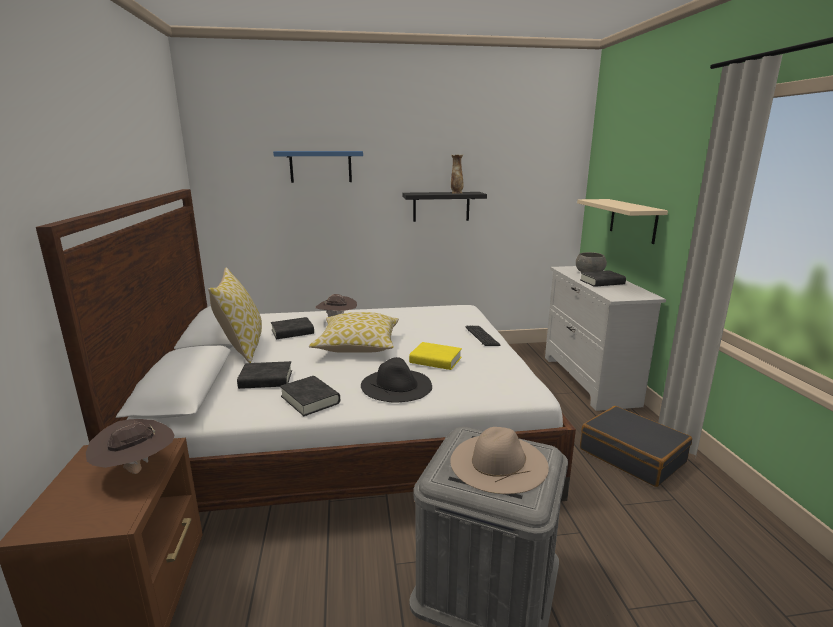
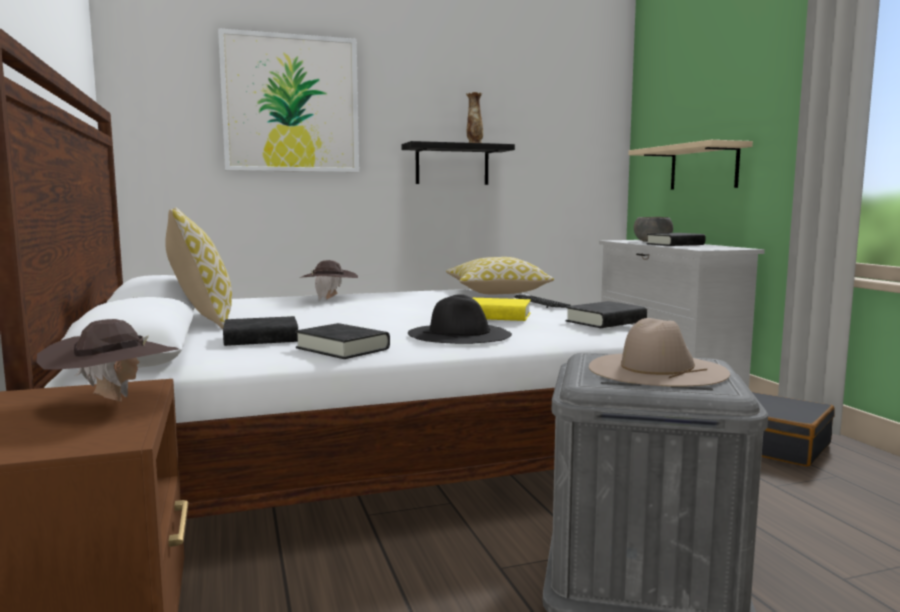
camera: 10 degrees left, 10 degrees down
(292, 332) = (270, 308): black book -> black book (605, 321)
(320, 166) = (291, 104): blue shelf -> picture
(357, 345) = (375, 313): pillow -> pillow (496, 292)

